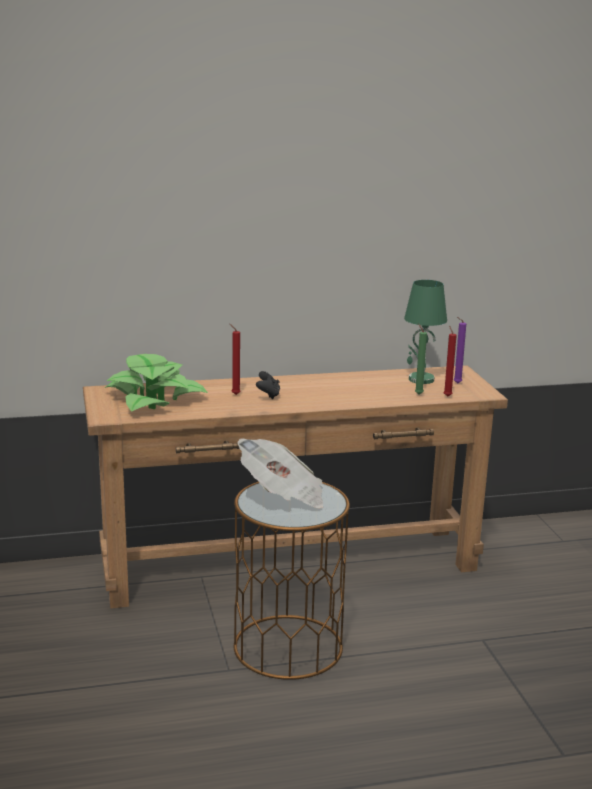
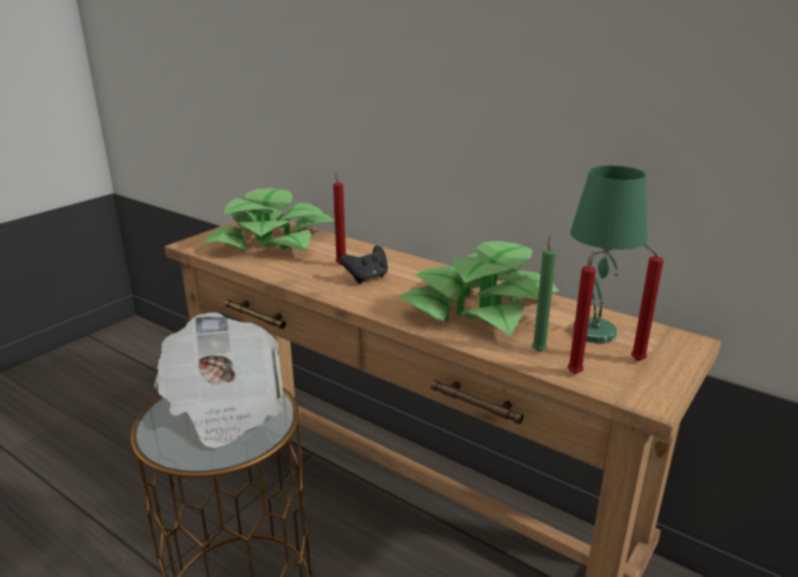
camera: 50 degrees right, 5 degrees up
(355, 388) = (479, 307): none -> potted plant
(456, 383) = (635, 360): purple candle -> red candle

